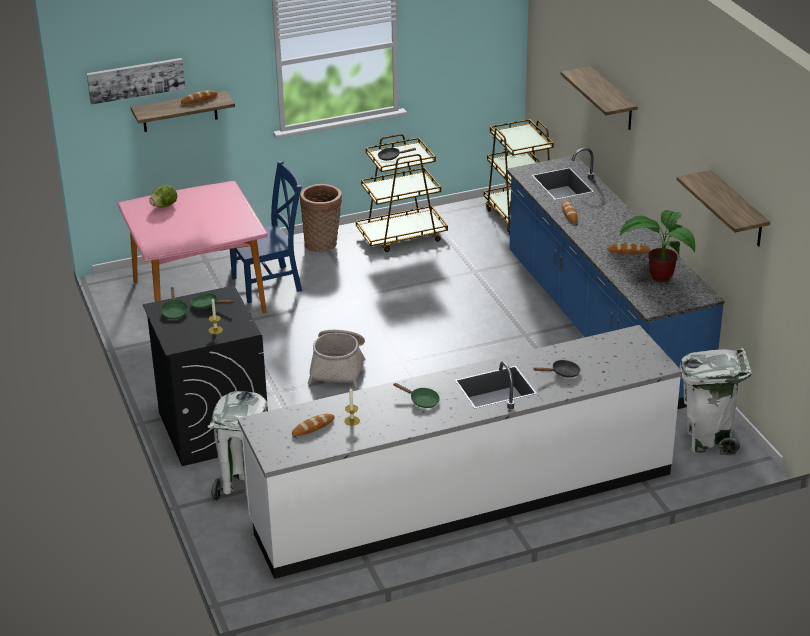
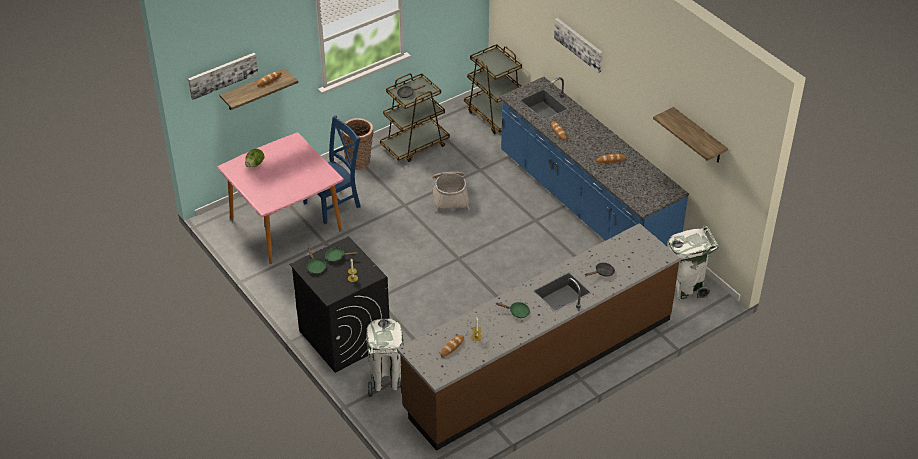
camera: 15 degrees left, 10 degrees up
(338, 366) = (413, 269): basket -> basket (450, 196)
(463, 498) = (539, 363): white counter -> brown counter
(613, 99) = (579, 44): shelf -> picture
(658, 278) = (638, 181): potted plant -> none

